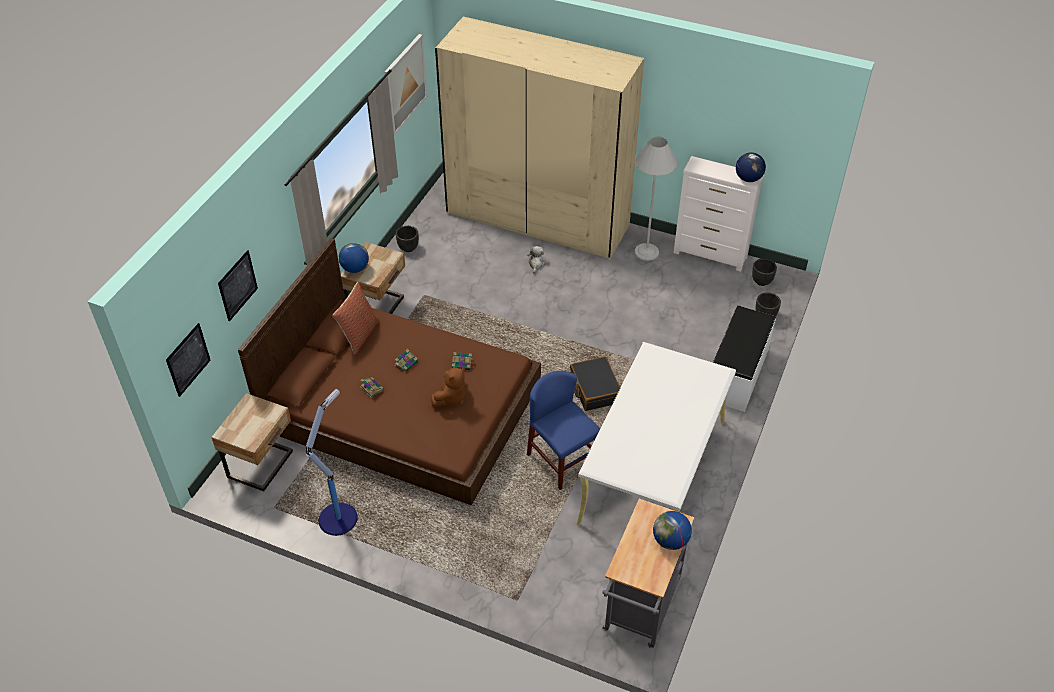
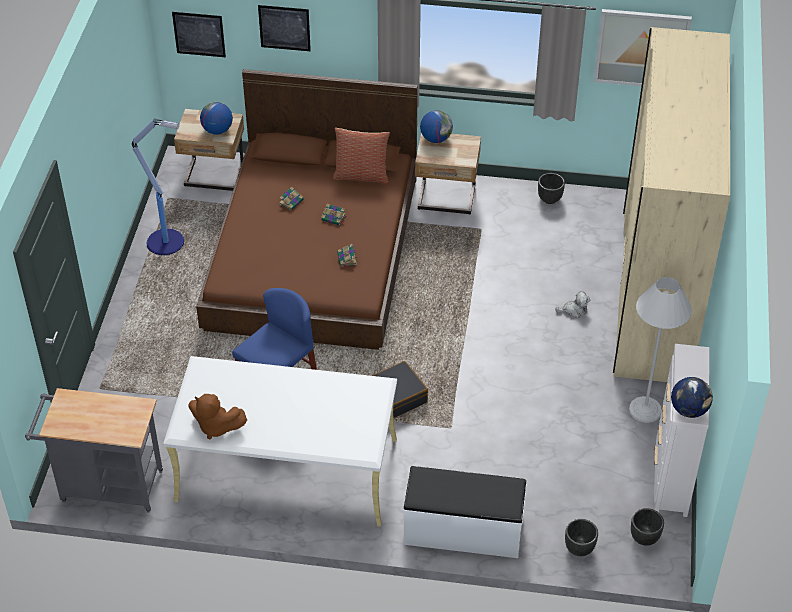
camera: 75 degrees right, 0 degrees up
(451, 397) = (298, 261): brown plush toy -> brown plush toy (216, 426)
(670, 541) = (106, 431): globe -> globe (217, 130)

